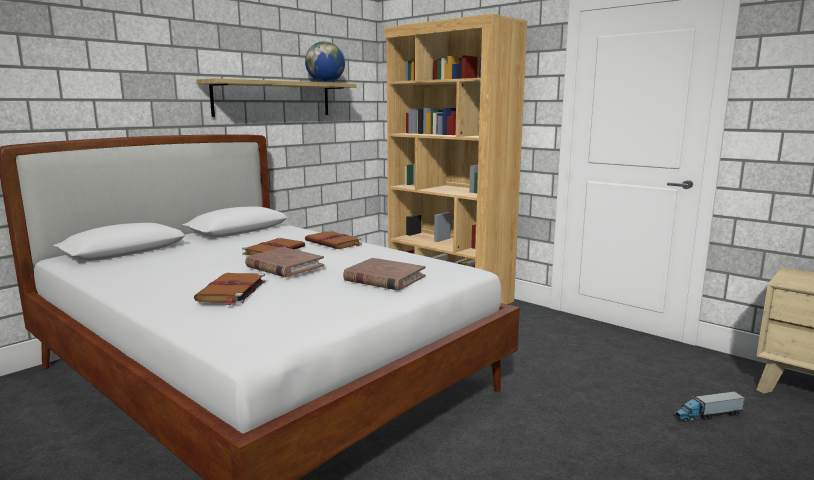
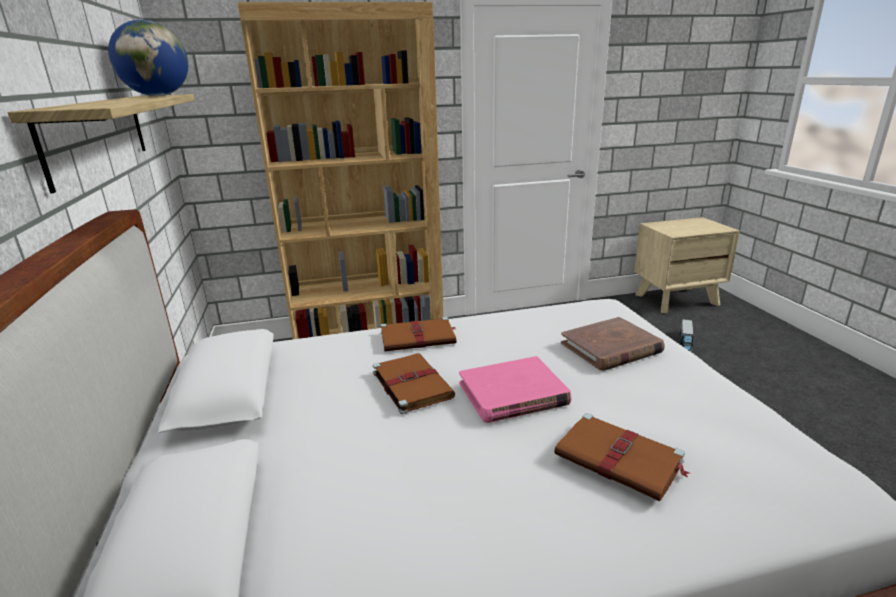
camera: 55 degrees left, 10 degrees up
(284, 266) = (513, 394): brown book -> pink book

